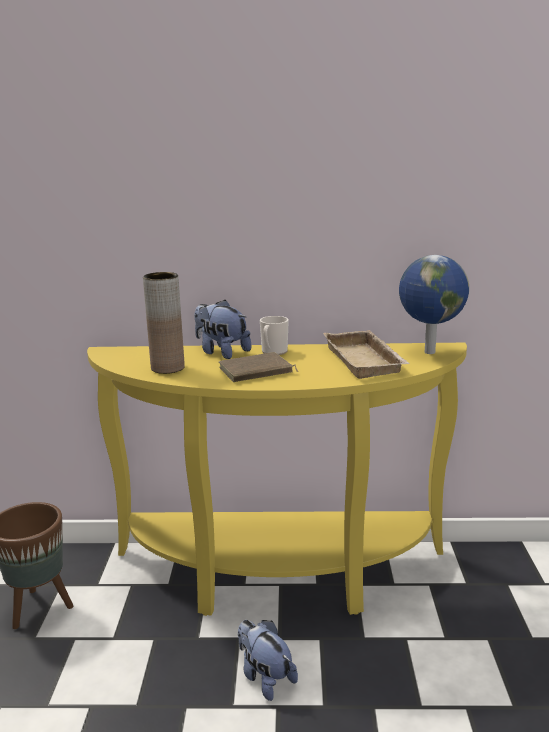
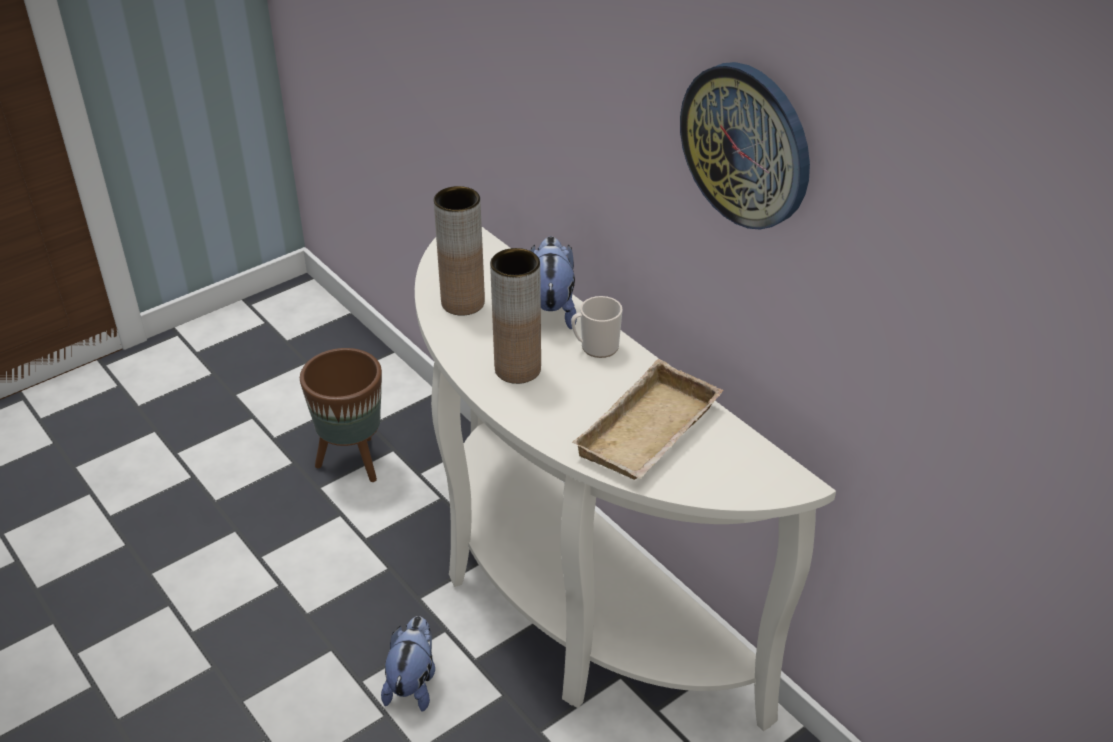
camera: 50 degrees right, 20 degrees up
(256, 372) = (517, 369): brown book -> brown vase
(279, 577) = (565, 602): yellow console table -> white console table
(359, 156) = (746, 145): none -> wall clock
(428, 352) = (747, 473): globe -> none

